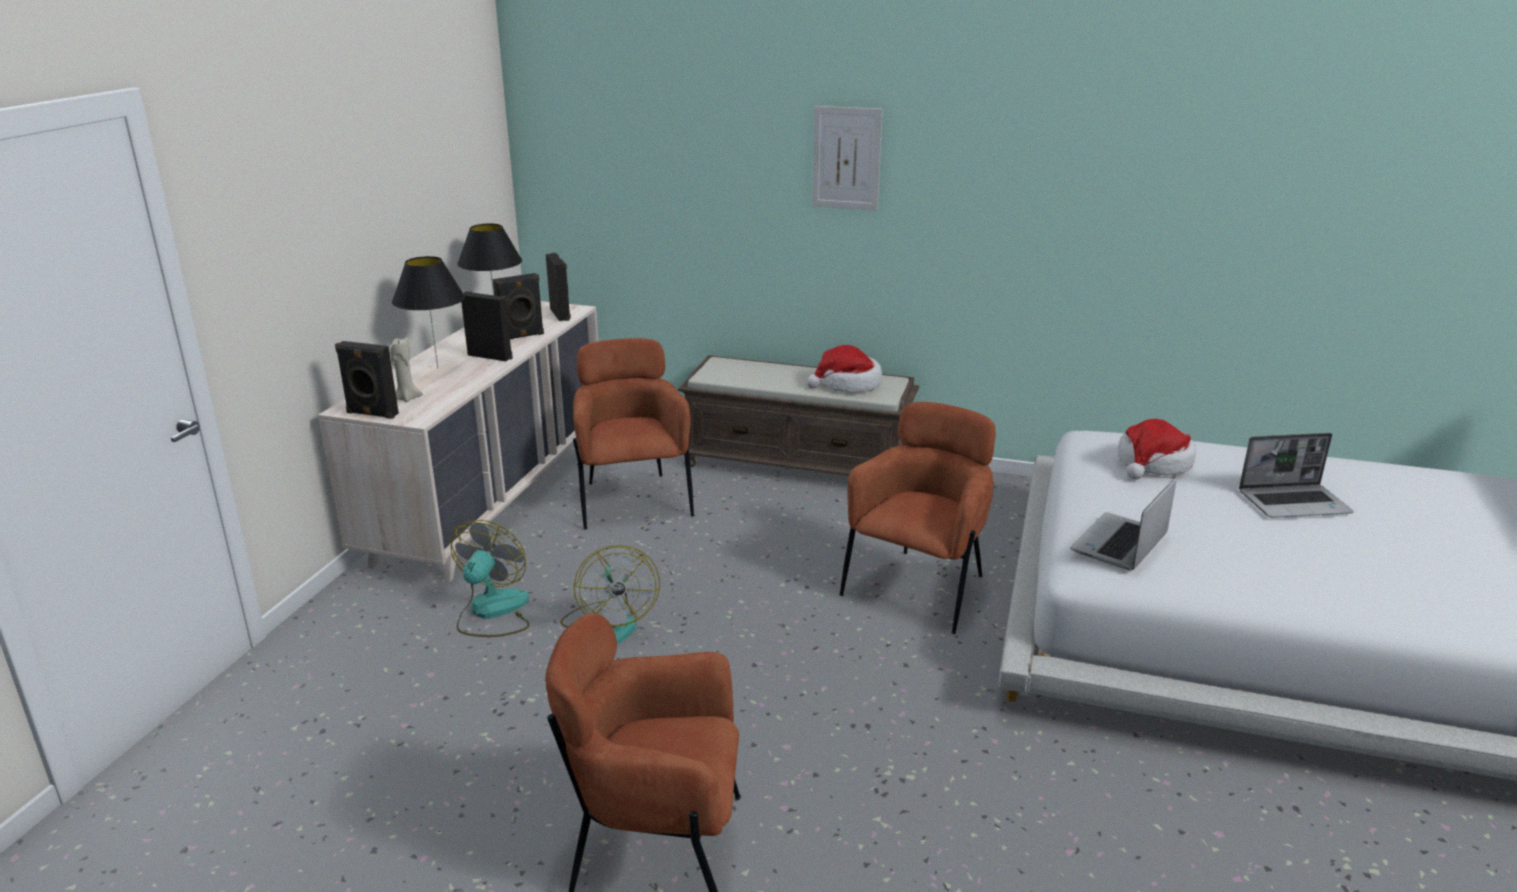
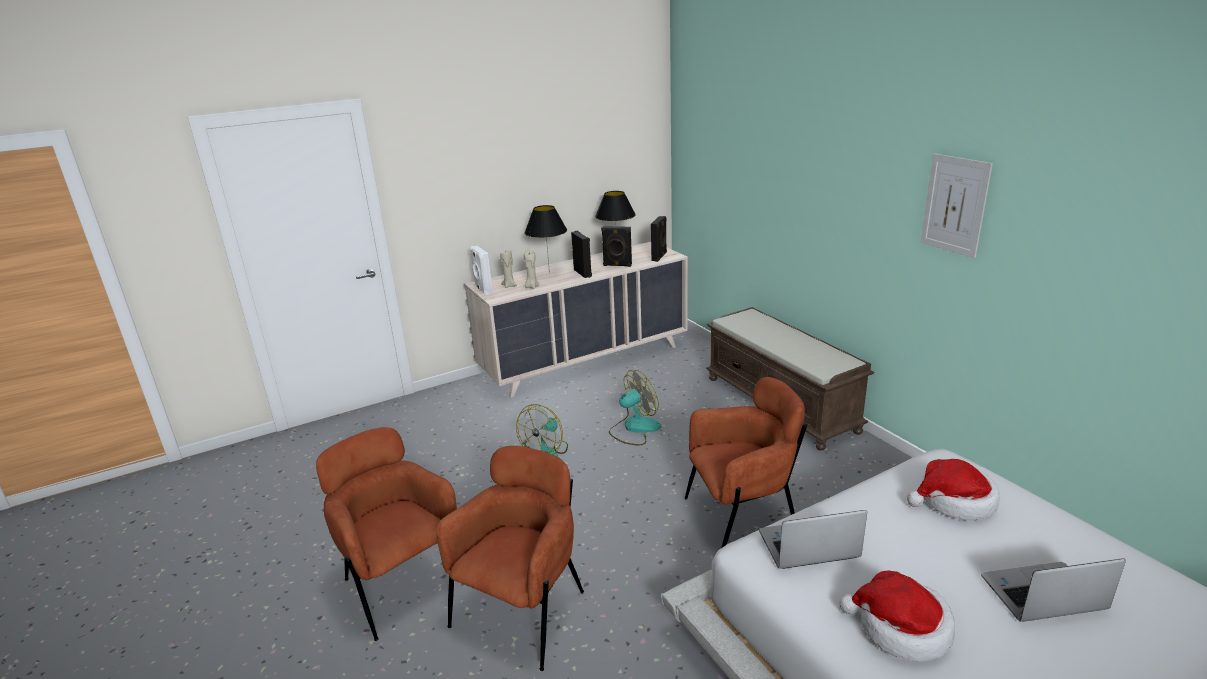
camera: 45 degrees right, 0 degrees up
(371, 414) = (482, 289): black speaker -> white speaker
(447, 391) = (532, 287): none -> beige candle
(492, 612) = (506, 422): fan -> fan (634, 428)
(632, 500) = (652, 388): brown armchair -> brown armchair (523, 612)
(846, 158) = (841, 177): picture -> picture (955, 205)
(848, 384) = (811, 353): hat -> hat (901, 629)
(1294, 503) = (1042, 595): laptop -> laptop turned 135 degrees clockwise

